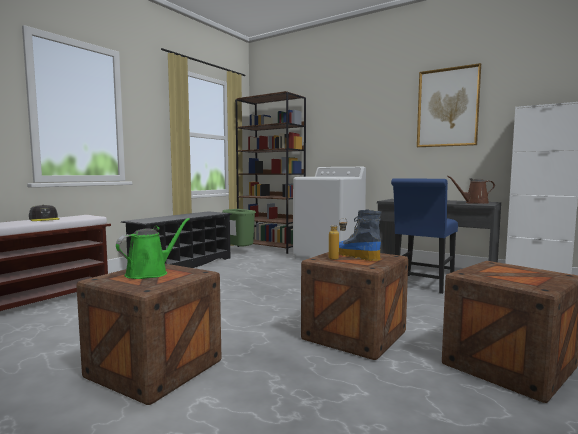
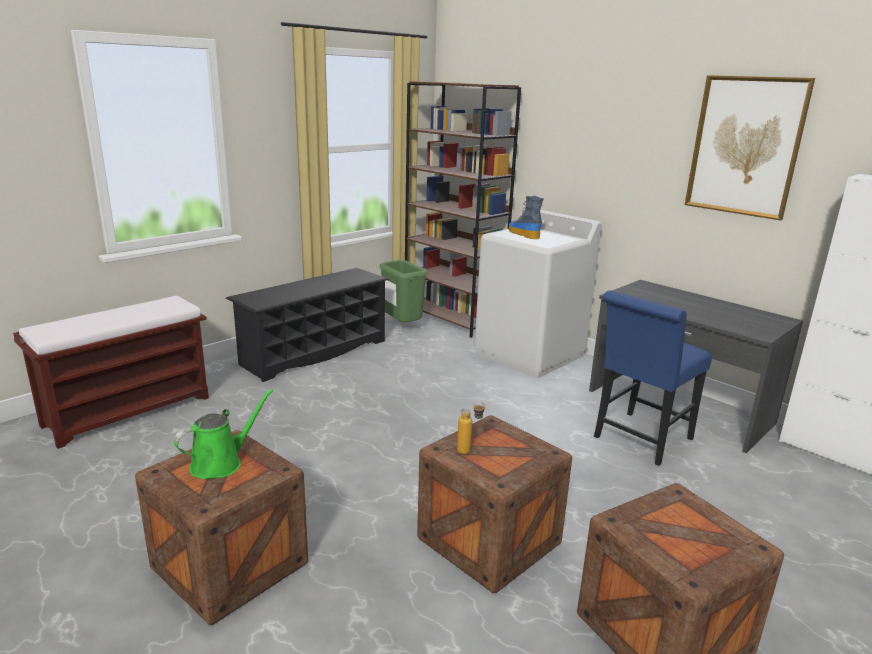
camera: 10 degrees right, 15 degrees up
(44, 219) = (121, 312): grey cap -> none
(355, 256) = (498, 445): boot -> boot (523, 234)
(474, 203) = (750, 323): brown watering can -> none

